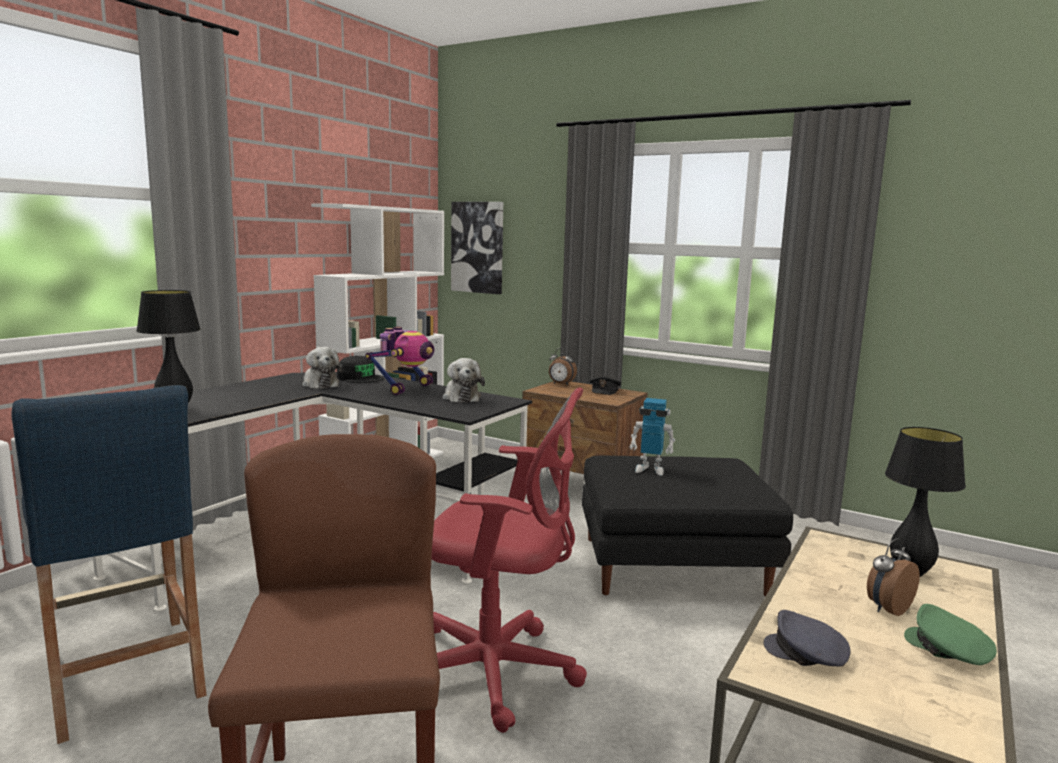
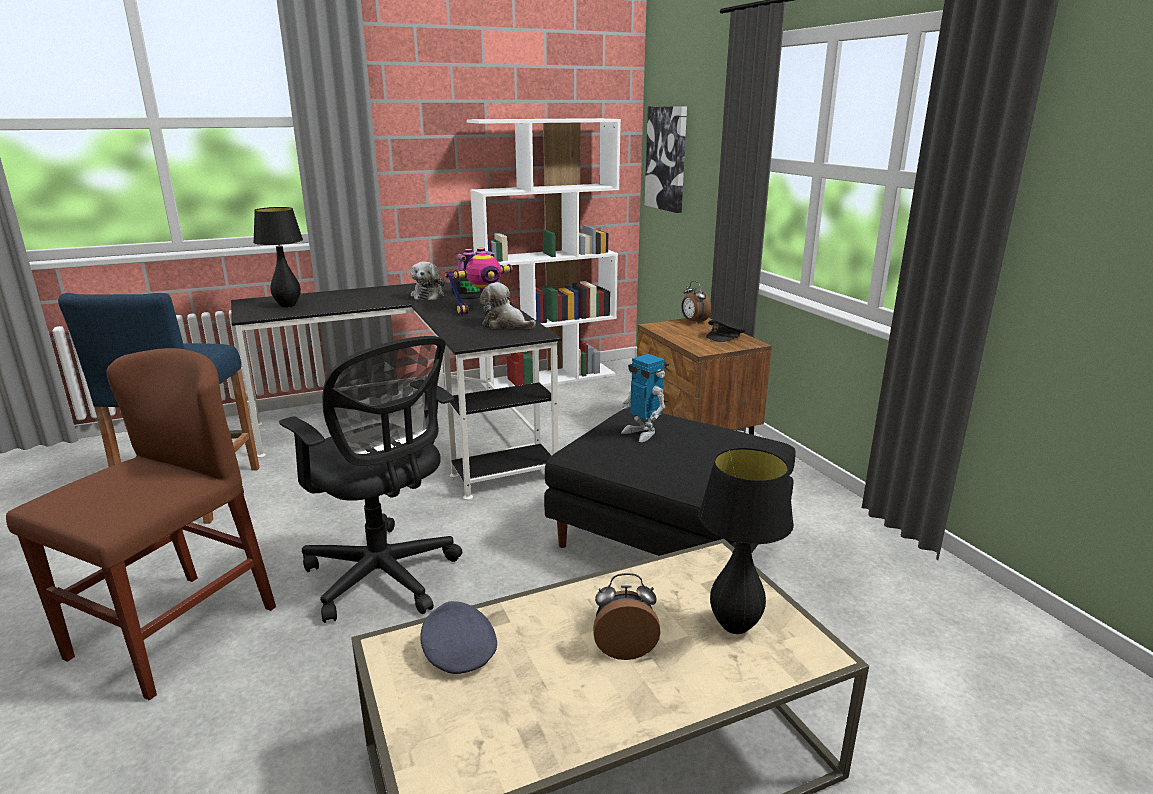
camera: 35 degrees right, 10 degrees up
(461, 397) = (506, 325): plush toy -> plush toy turned 105 degrees clockwise
(498, 672) = (385, 578): red office chair -> black office chair
(947, 650) = (596, 711): green cap -> none

